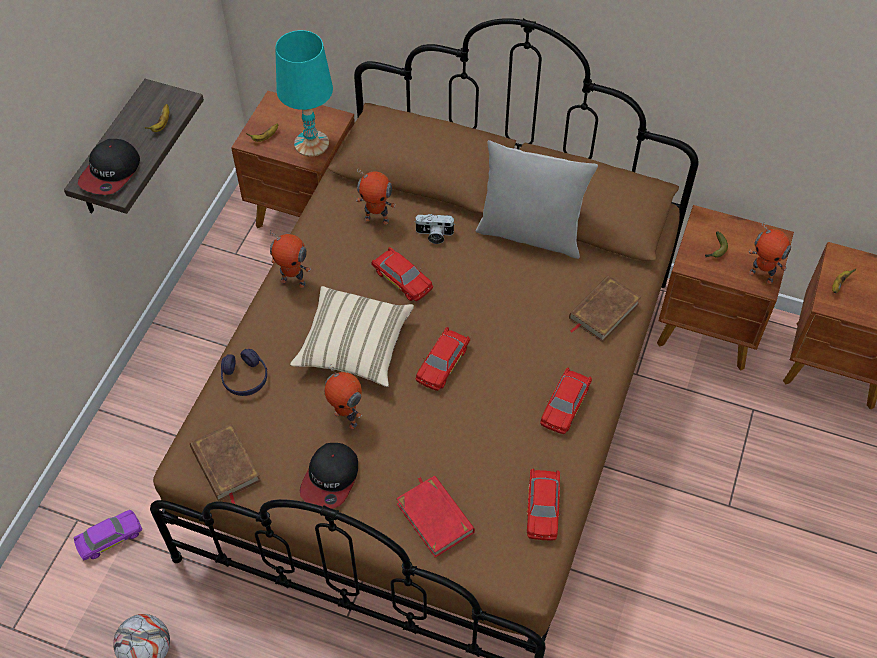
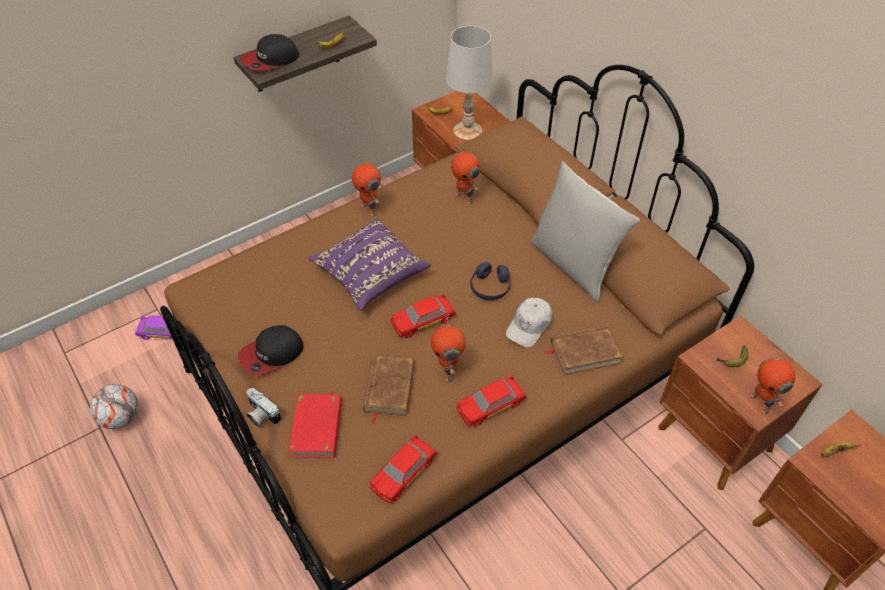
camera: 35 degrees right, 5 degrees down
(225, 465) = (214, 303): brown book -> brown book (388, 388)
(245, 378) = (279, 254): purple headphones -> purple headphones (490, 287)
(311, 143) = (468, 131): turquoise table lamp -> white table lamp
(347, 418) = (321, 319): toy robot -> toy robot (448, 371)
(354, 346) = (370, 274): beige pillow -> purple pillow
(402, 279) = (446, 247): red toy car -> none
(434, 235) = (497, 229): camera -> camera (261, 415)
(539, 314) = (529, 326): none -> white cap

